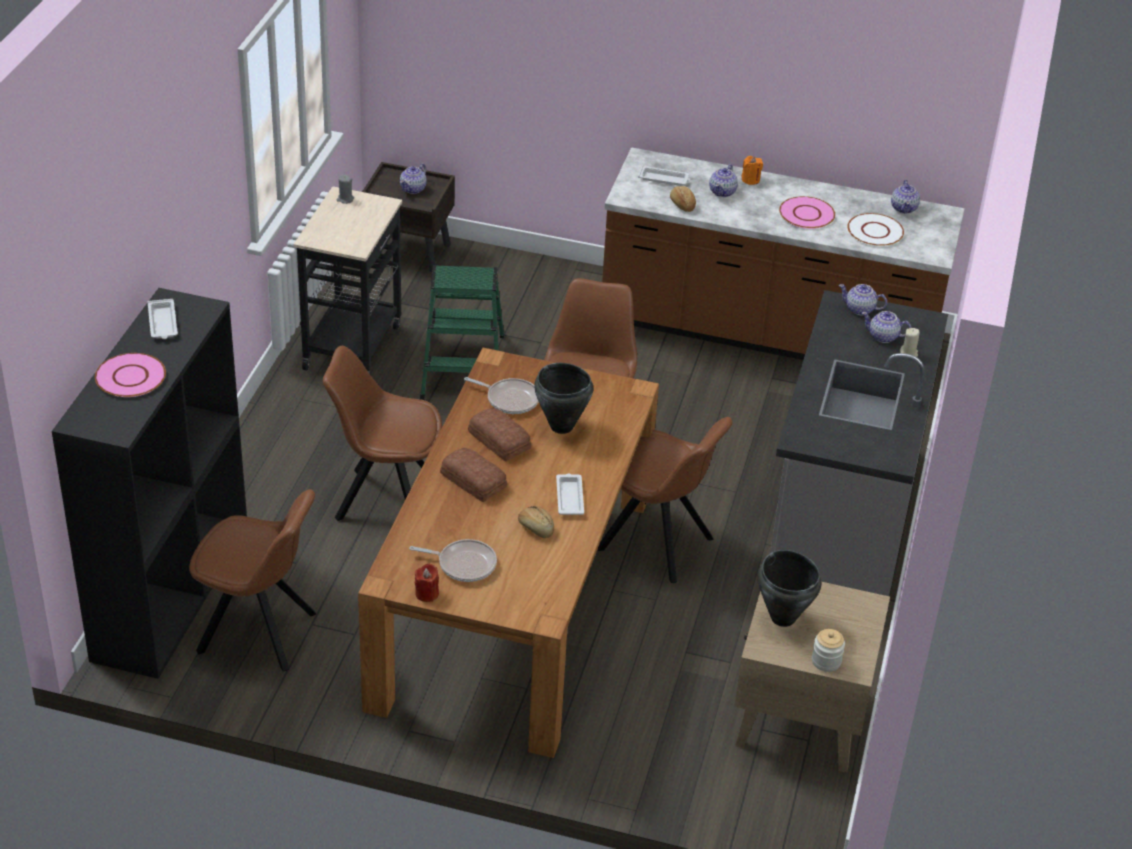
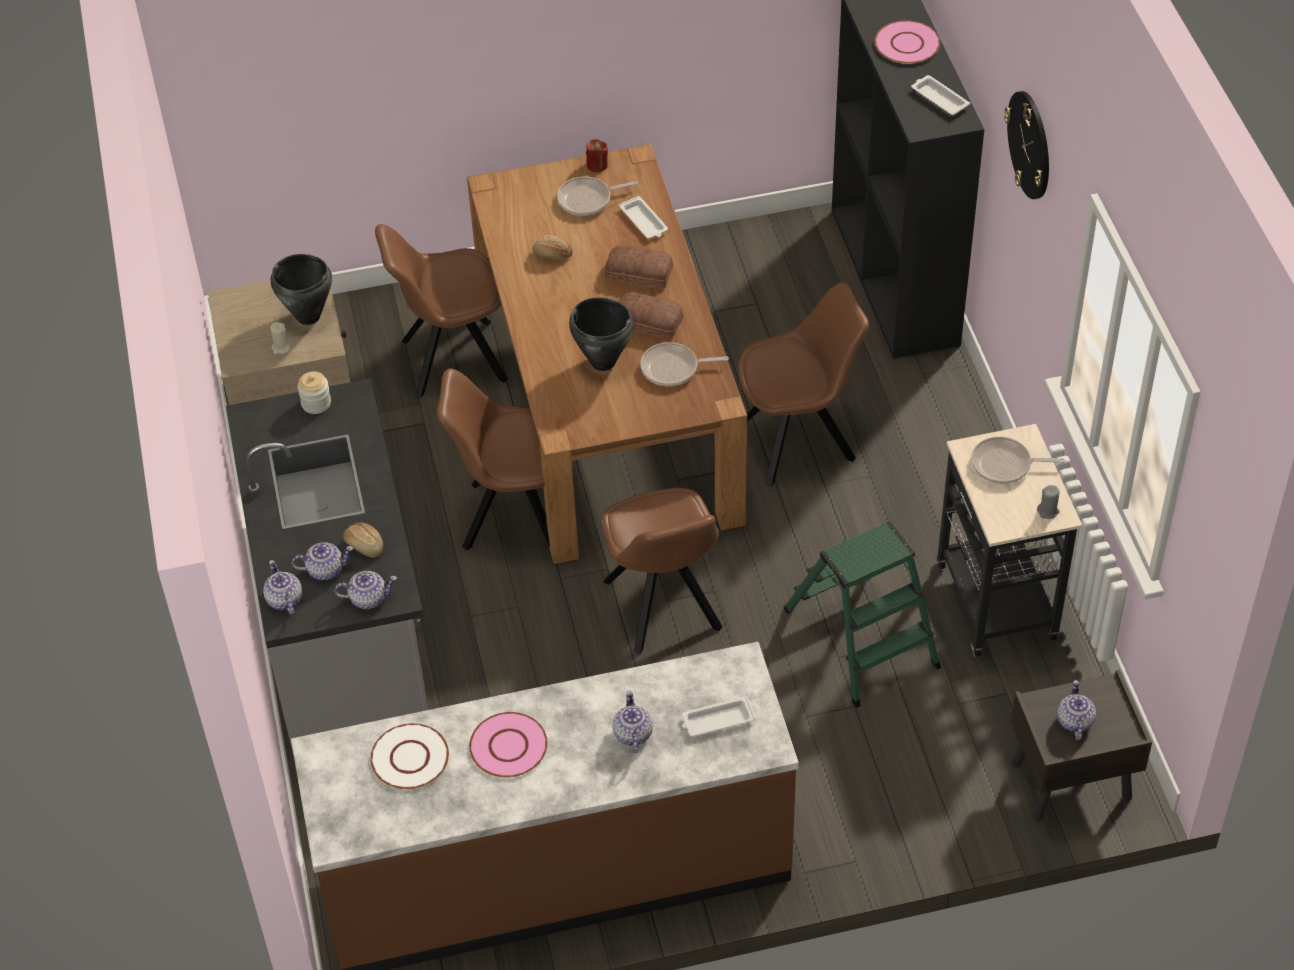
camera: 155 degrees right, 10 degrees up
(190, 176) = (1030, 144): none -> wall clock
(258, 632) = (792, 277): brown chair -> brown chair (452, 360)
(343, 231) = (1005, 465): none -> frying pan
(569, 497) = (544, 295): white tray -> white tray (644, 222)
(682, 205) = (666, 684): bread -> bread (364, 545)
(750, 180) = (611, 776): orange candle -> none
(826, 661) = (254, 295): jar -> jar (316, 403)
(904, 208) = (391, 823): teapot -> teapot (284, 600)
(908, 353) = (288, 559): beige candle -> beige candle (281, 347)

